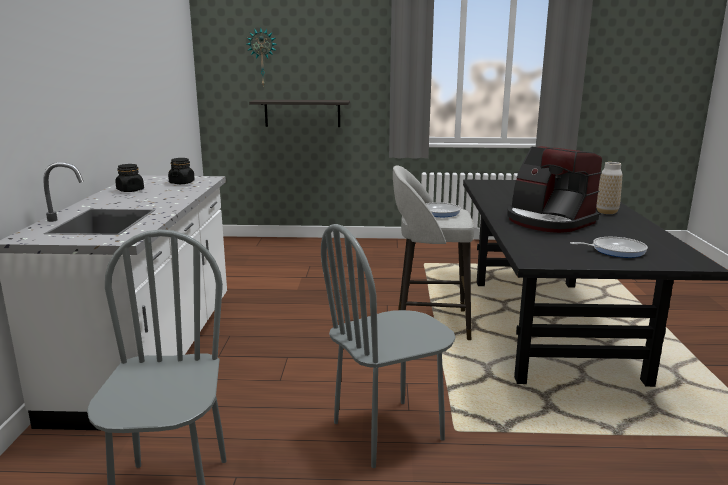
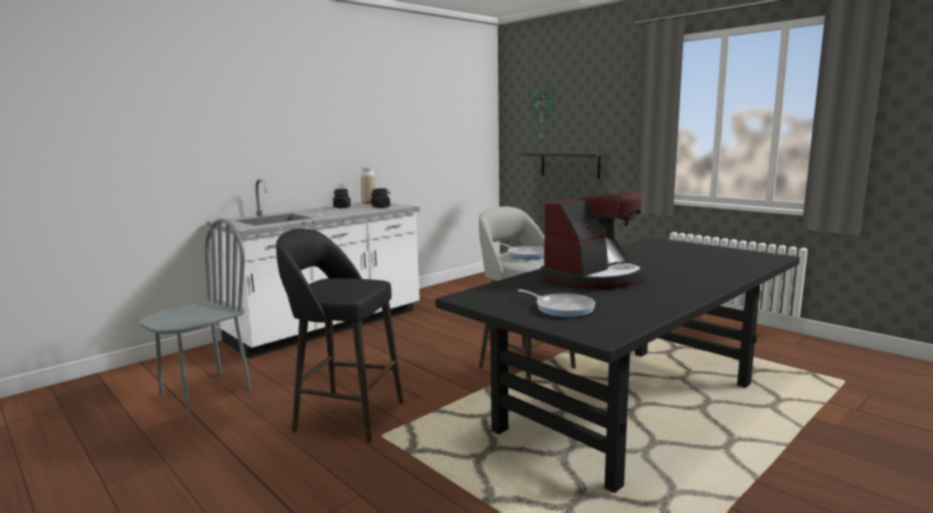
camera: 45 degrees right, 5 degrees down
(388, 431) = (346, 416): grey chair -> black stool
(548, 221) = (594, 277): coffee machine -> coffee machine turned 135 degrees counterclockwise
(606, 212) = (691, 283): vase -> vase (369, 203)

